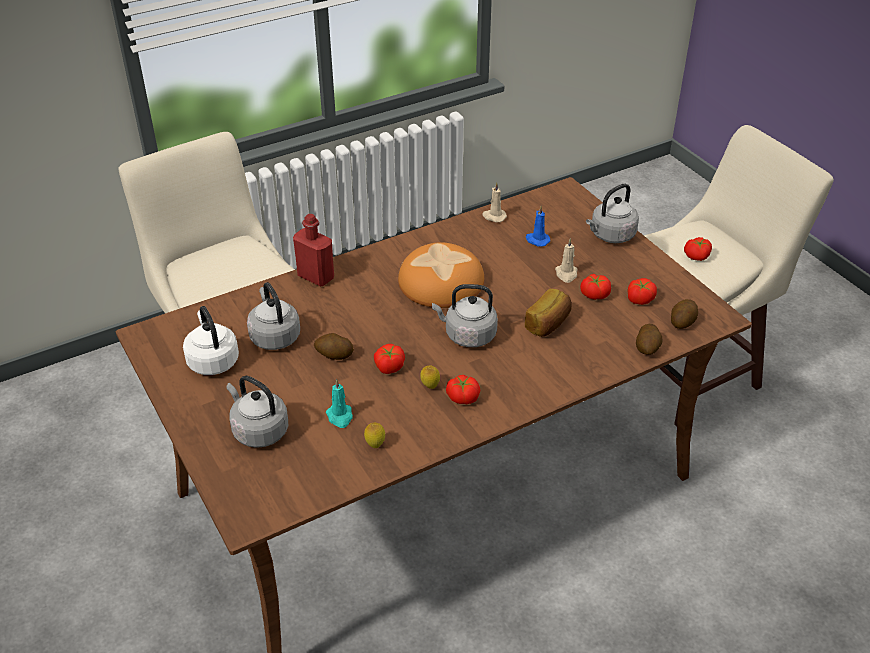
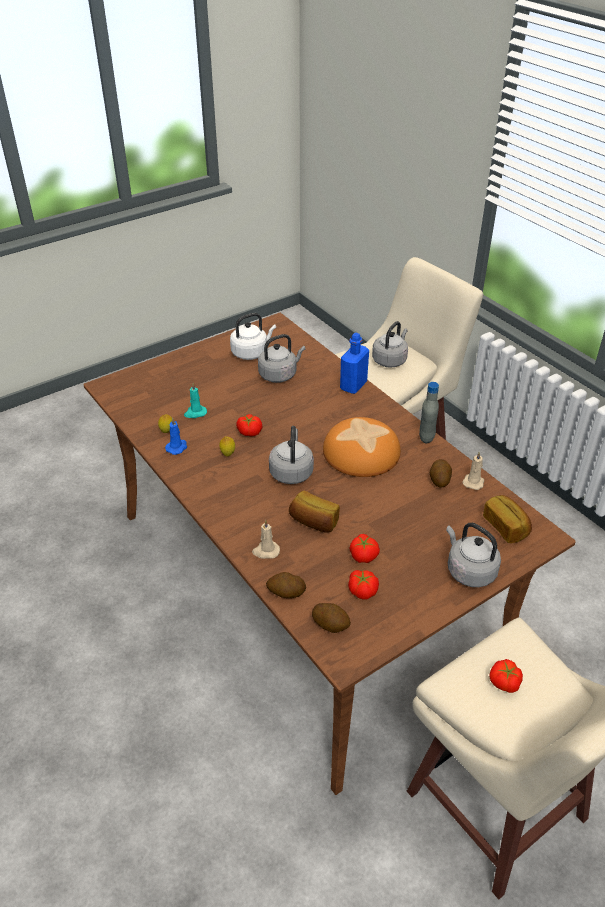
camera: 85 degrees right, 0 degrees up
(258, 430) = (183, 380): grey kettle -> grey kettle (390, 360)
(316, 277) = (353, 386): red bottle -> blue bottle
(334, 355) = (260, 404): potato -> potato (439, 480)
(421, 236) = (426, 437): none -> grey bottle
(463, 397) = (216, 472): tomato -> none
(537, 240) = (443, 513): blue candle -> blue candle (177, 447)
(555, 208) = (506, 527): none -> bread
(566, 274) = (391, 534): beige candle -> beige candle (265, 551)

